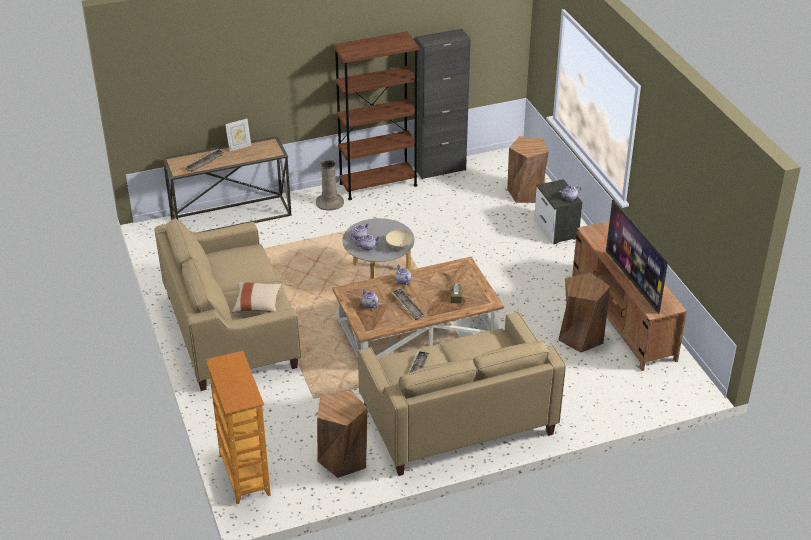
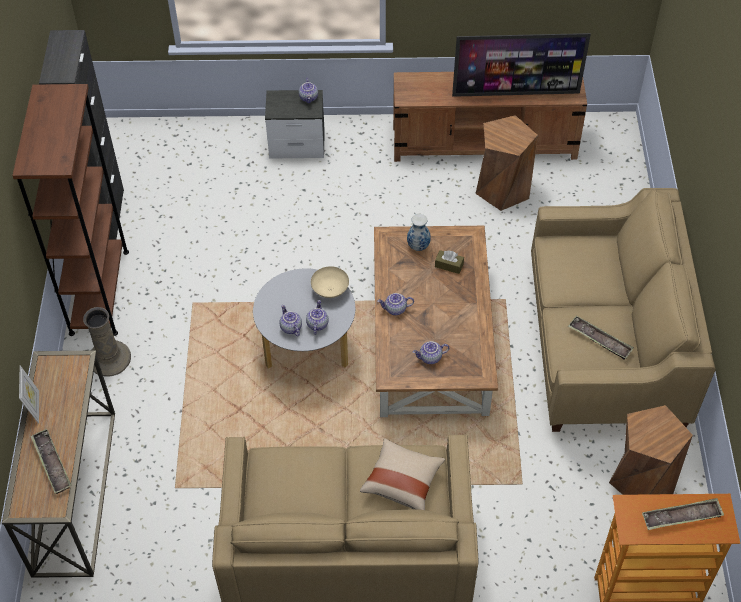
camera: 70 degrees left, 15 degrees up
(407, 306) = (448, 318): tray -> tray (681, 517)
(465, 279) = (418, 246): none -> vase
(526, 193) = (208, 147): brown stool -> none

